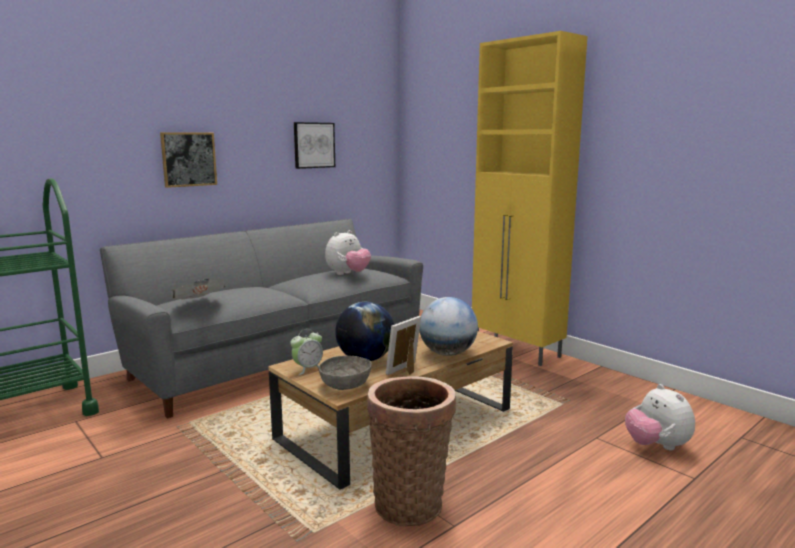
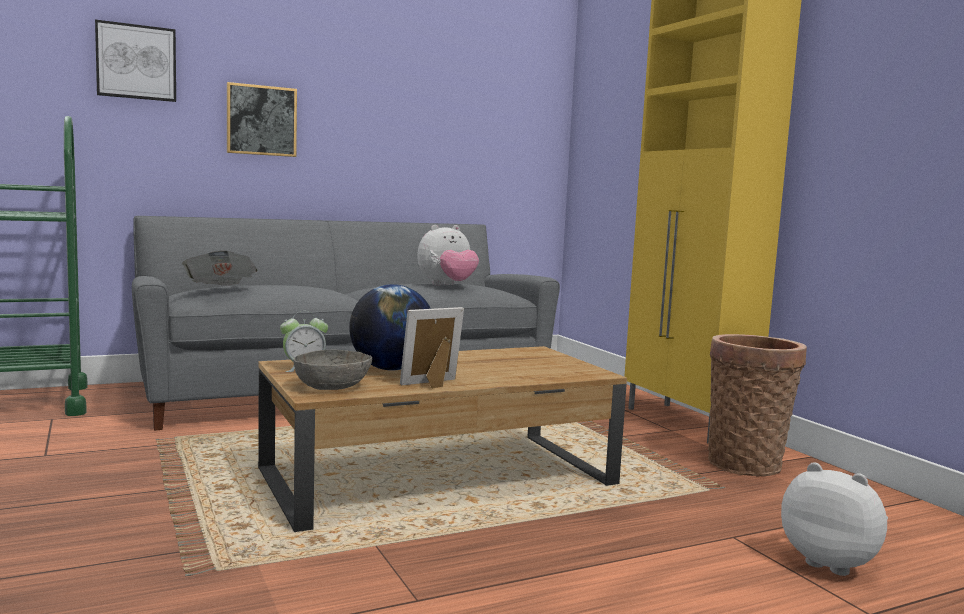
camera: 15 degrees right, 5 degrees down
(314, 145) = (438, 120): picture -> picture (136, 62)
(410, 502) = (378, 562): basket -> basket (746, 463)
(447, 353) = (513, 376): globe -> none
(656, 446) = (831, 563): plush toy -> plush toy turned 135 degrees clockwise

